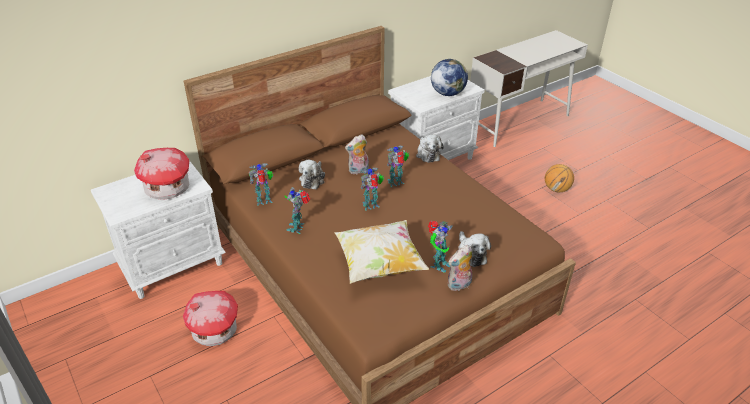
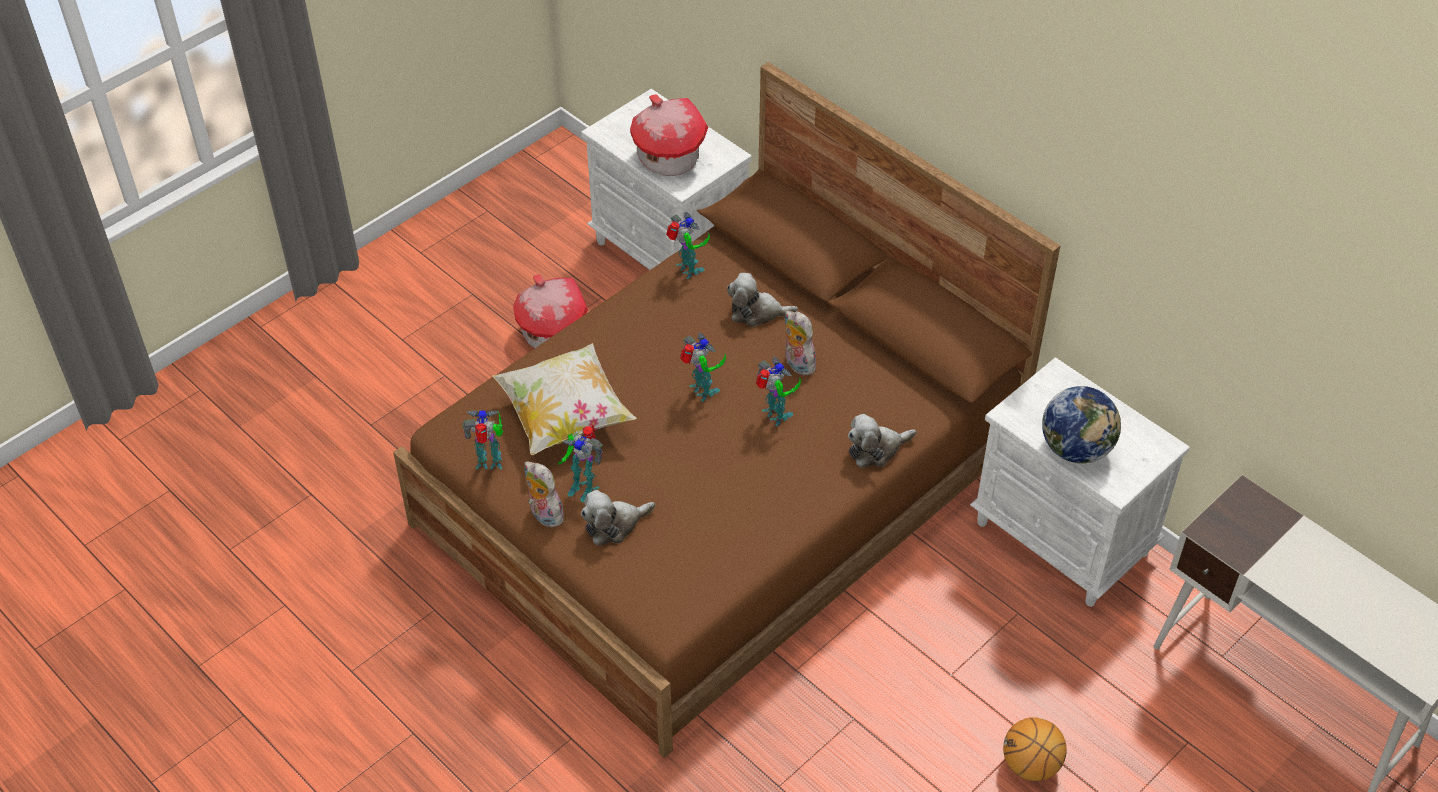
camera: 80 degrees right, 10 degrees up
(298, 227) = (635, 317): toy robot -> toy robot (490, 463)

